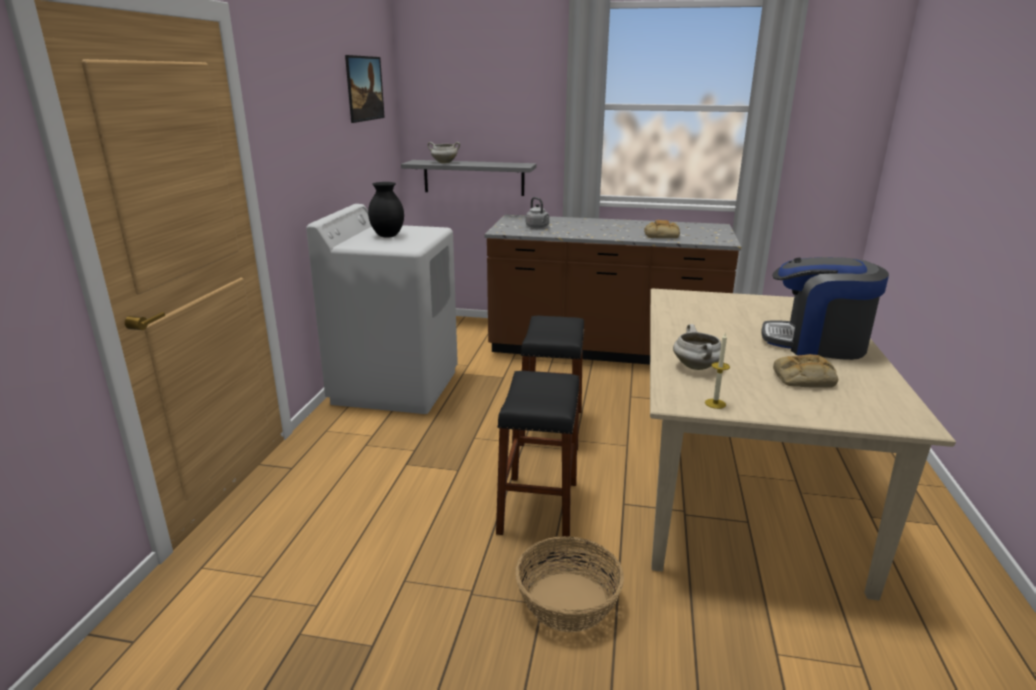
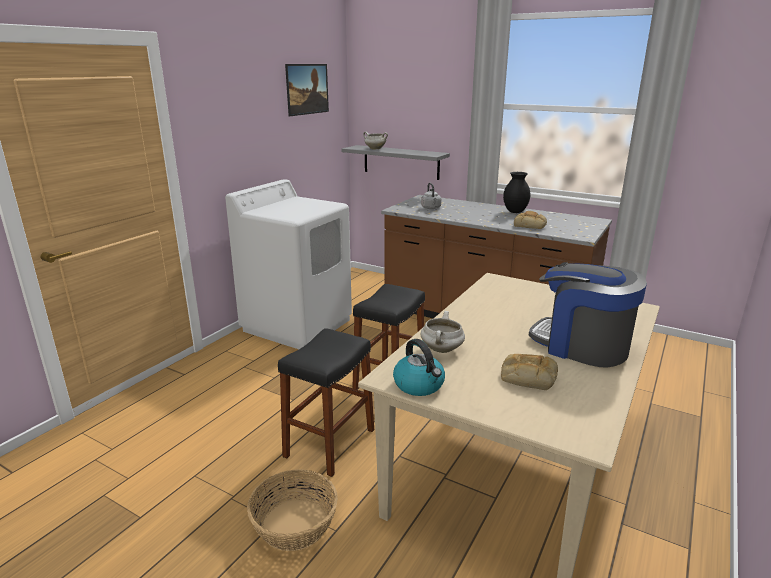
camera: 20 degrees right, 0 degrees up
(387, 236) = (290, 207): black vase -> black vase (514, 212)
(715, 403) = (419, 385): candle -> kettle

